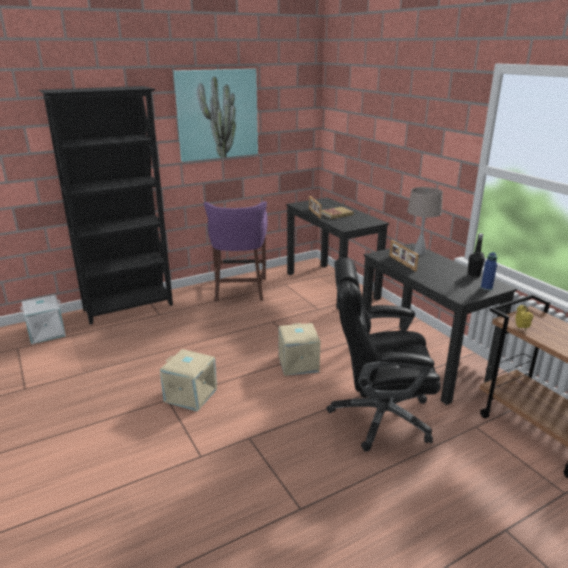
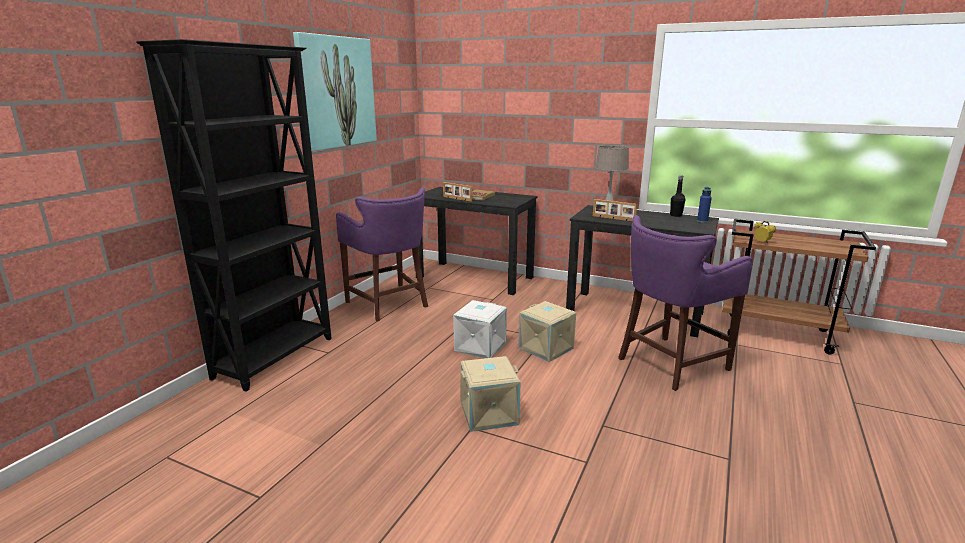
camera: 35 degrees left, 5 degrees down
(47, 332) = (189, 422): white storage box -> white storage box (479, 346)
(378, 416) = (669, 364): black office chair -> purple stool

